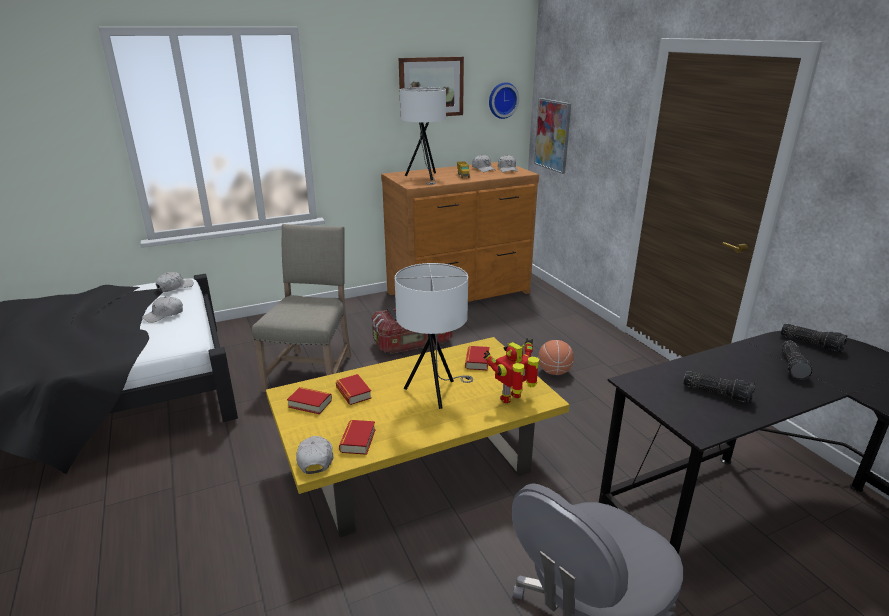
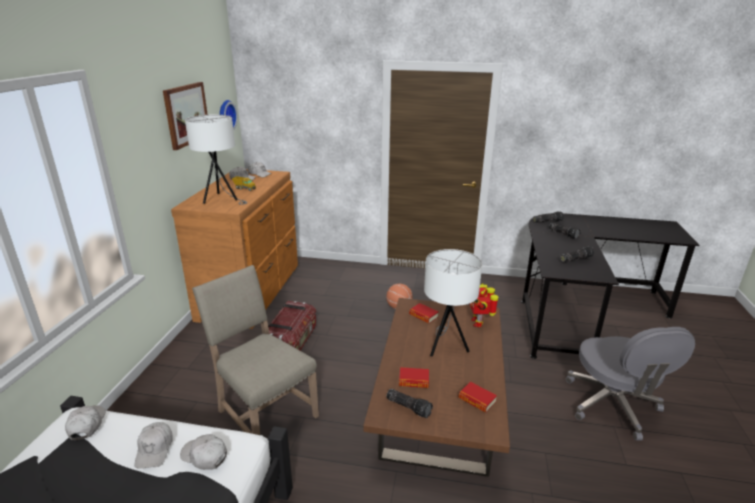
camera: 55 degrees left, 0 degrees up
(310, 404) = (409, 407): book -> flashlight
(315, 458) = (484, 427): white cap -> white cap (204, 456)
(415, 463) = (440, 407): yellow coffee table -> brown coffee table
(552, 135) = (275, 138): picture -> none

